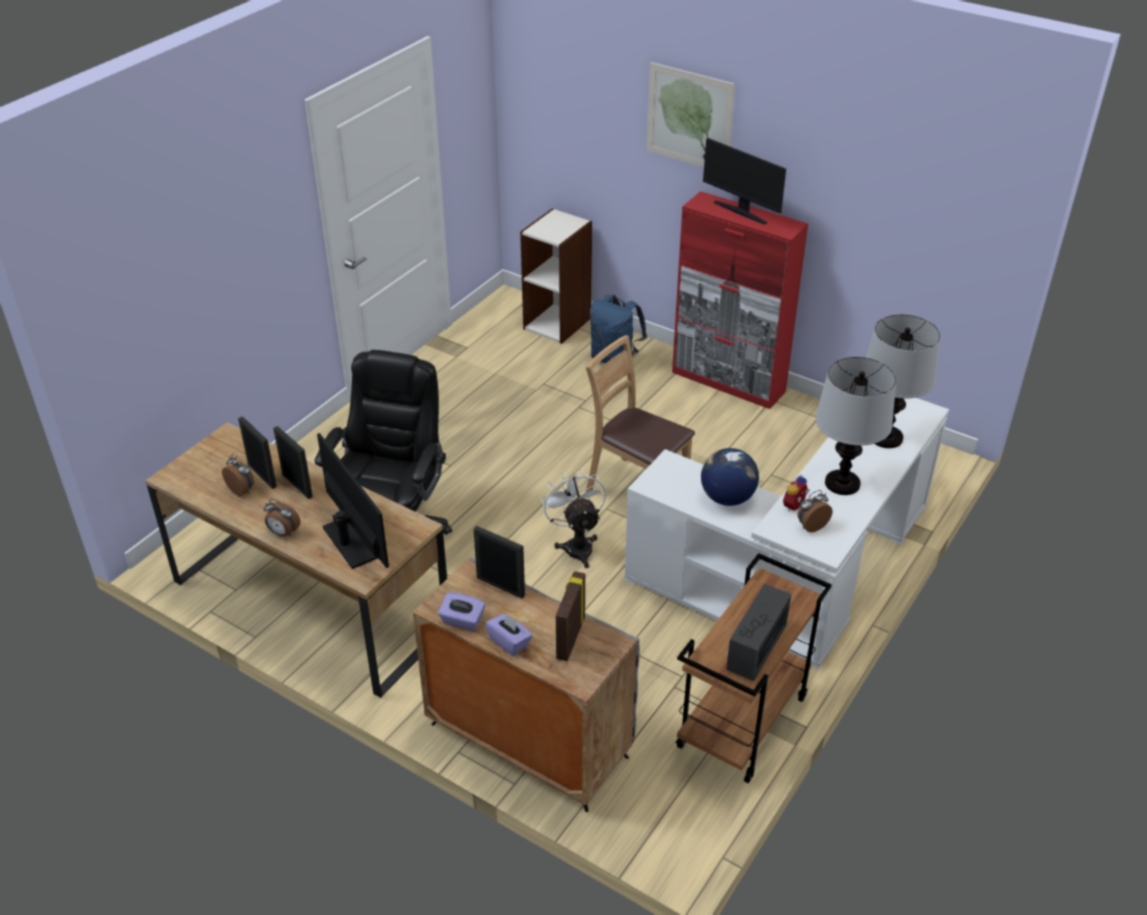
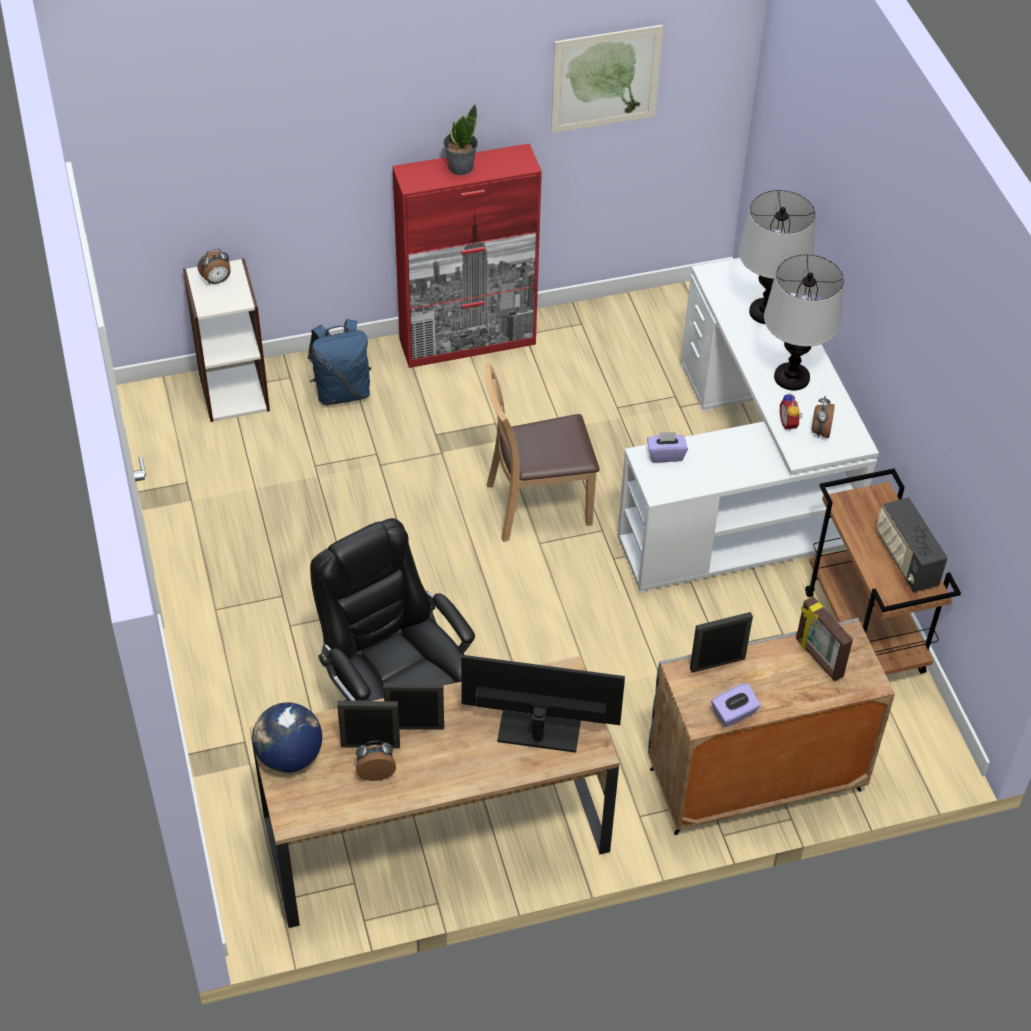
camera: 50 degrees left, 10 degrees up
(283, 533) = (474, 775): alarm clock -> alarm clock (217, 281)
(509, 642) = (787, 699): purple tissue box -> purple tissue box (665, 455)
(576, 545) = (564, 595): white fan -> none
(689, 118) = (361, 96): picture -> picture (605, 79)
(727, 498) = (727, 455): globe -> globe (289, 756)
(741, 212) = (460, 167): monitor -> potted plant

